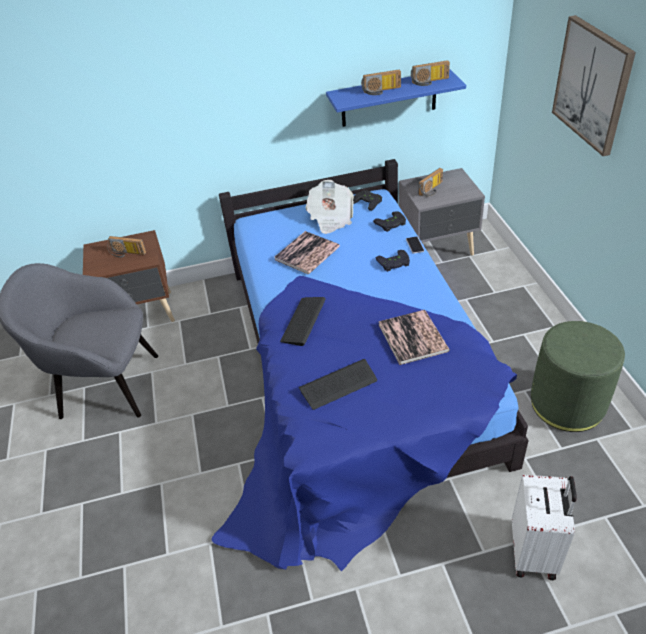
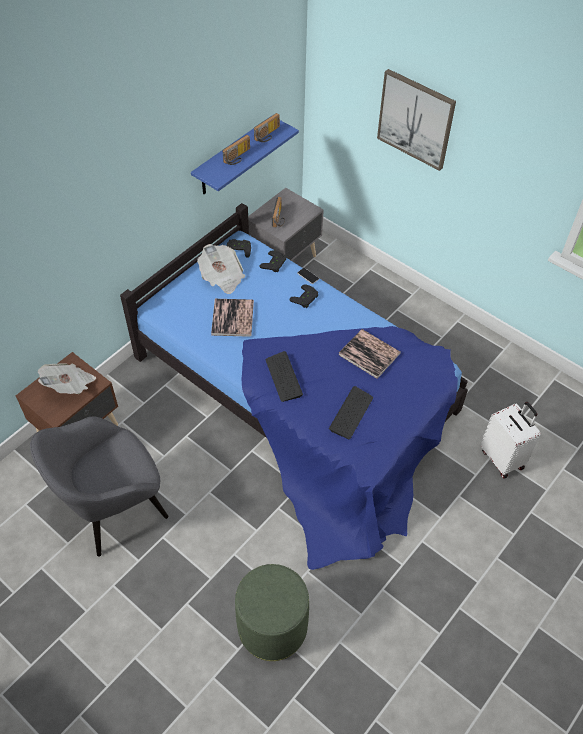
camera: 40 degrees left, 10 degrees up
(126, 254) = (70, 386): radio -> newspaper
(567, 403) = (457, 350): green ottoman -> green ottoman (272, 627)

